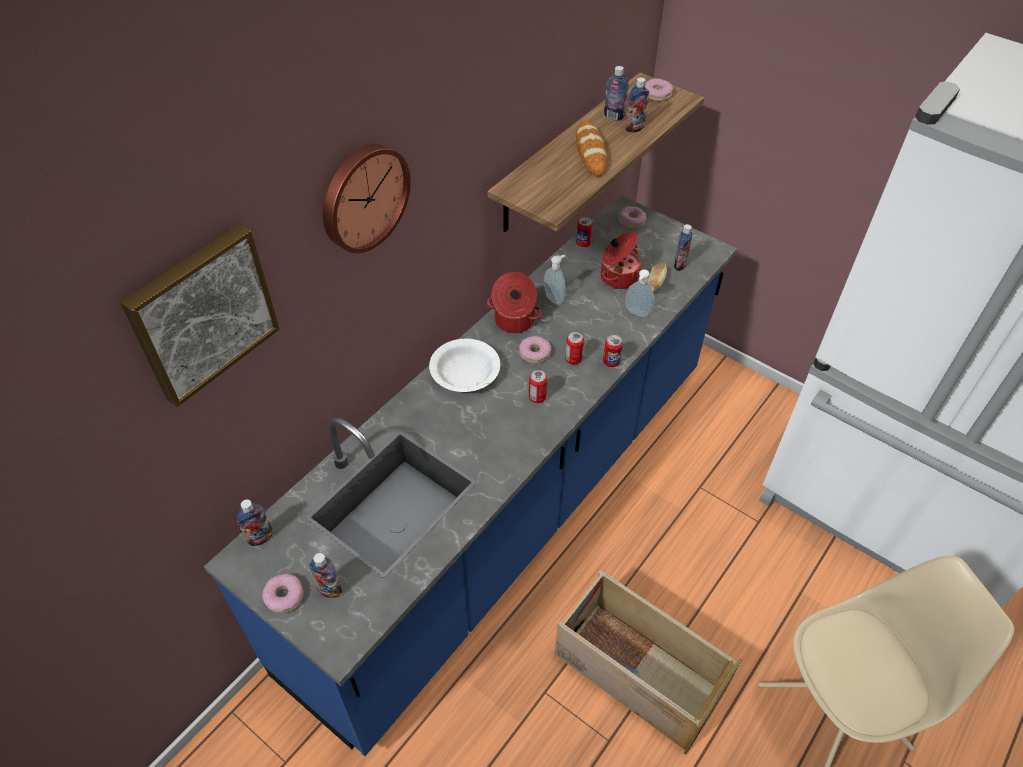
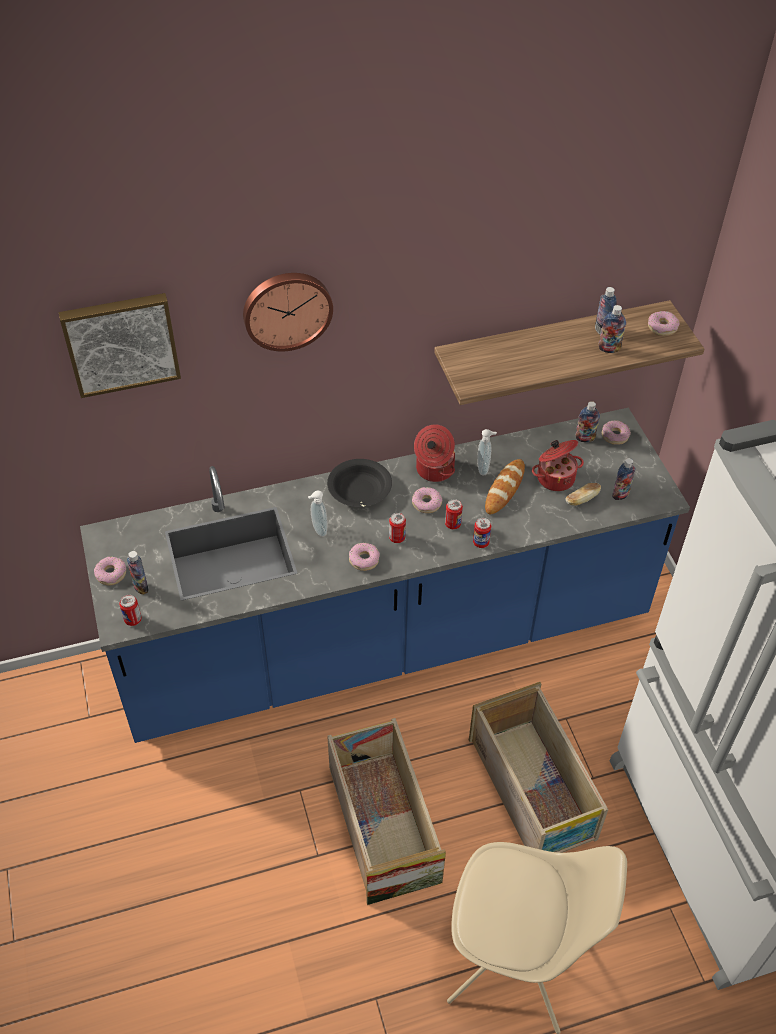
camera: 35 degrees right, 0 degrees up
(260, 538) = (126, 528): bottle -> bottle (585, 438)
(465, 373) = (359, 490): white bowl -> black bowl
(526, 433) = (364, 560): none -> donut
(583, 243) = (552, 435): can -> can (133, 620)
(590, 152) = (549, 352): bread -> bread (504, 489)
(637, 313) = (541, 516): soap dispenser -> soap dispenser (318, 530)
(725, 560) = (533, 789): none -> crate

